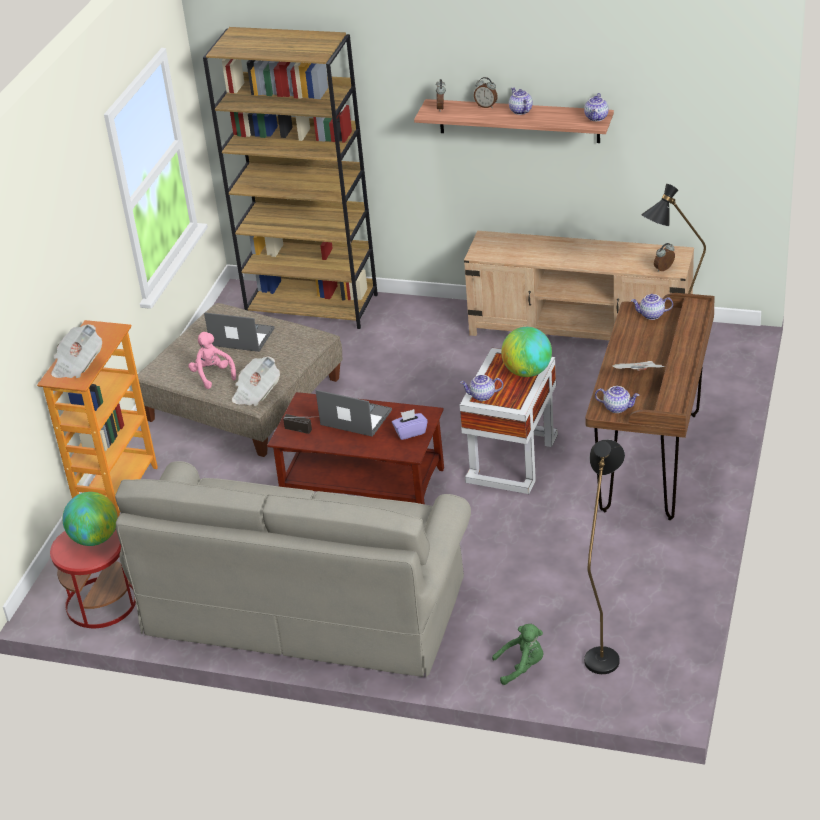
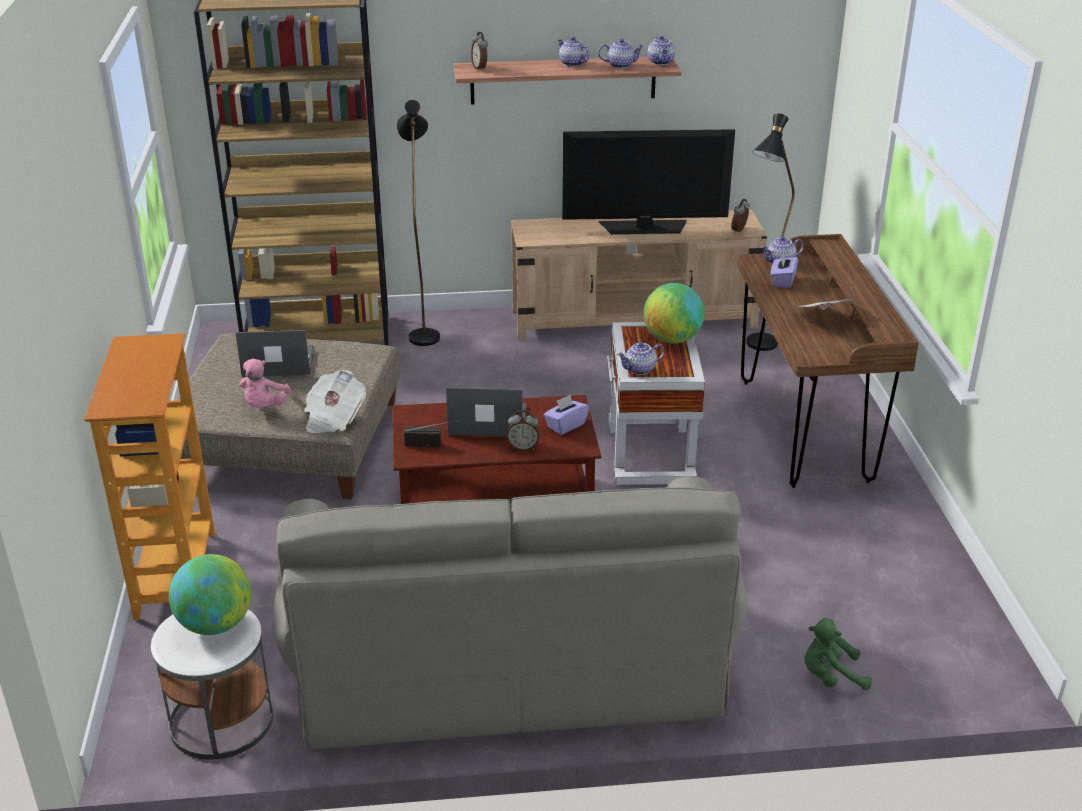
camera: 25 degrees left, 5 degrees down
(78, 365) = (134, 387): newspaper -> none
(100, 603) = (221, 721): red side table -> white side table
(212, 375) = (264, 407): pink plush toy -> pink plush toy turned 120 degrees counterclockwise
(486, 106) = (530, 63): alarm clock -> alarm clock (523, 447)
(522, 666) = (830, 676): green plush toy -> green plush toy turned 150 degrees counterclockwise
(583, 254) = (644, 227): none -> television
(603, 652) = (909, 638): black floor lamp -> black floor lamp (423, 332)
(617, 407) = (823, 350): teapot -> teapot (620, 65)
(638, 334) = (782, 281): none -> purple tissue box

